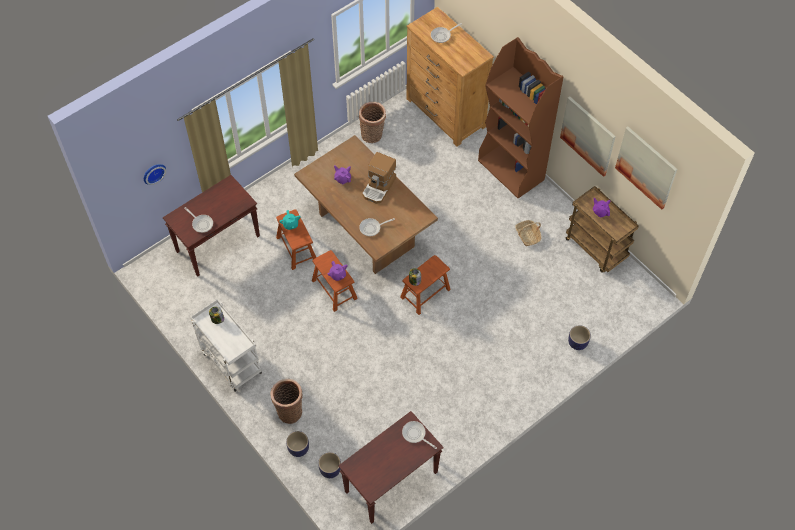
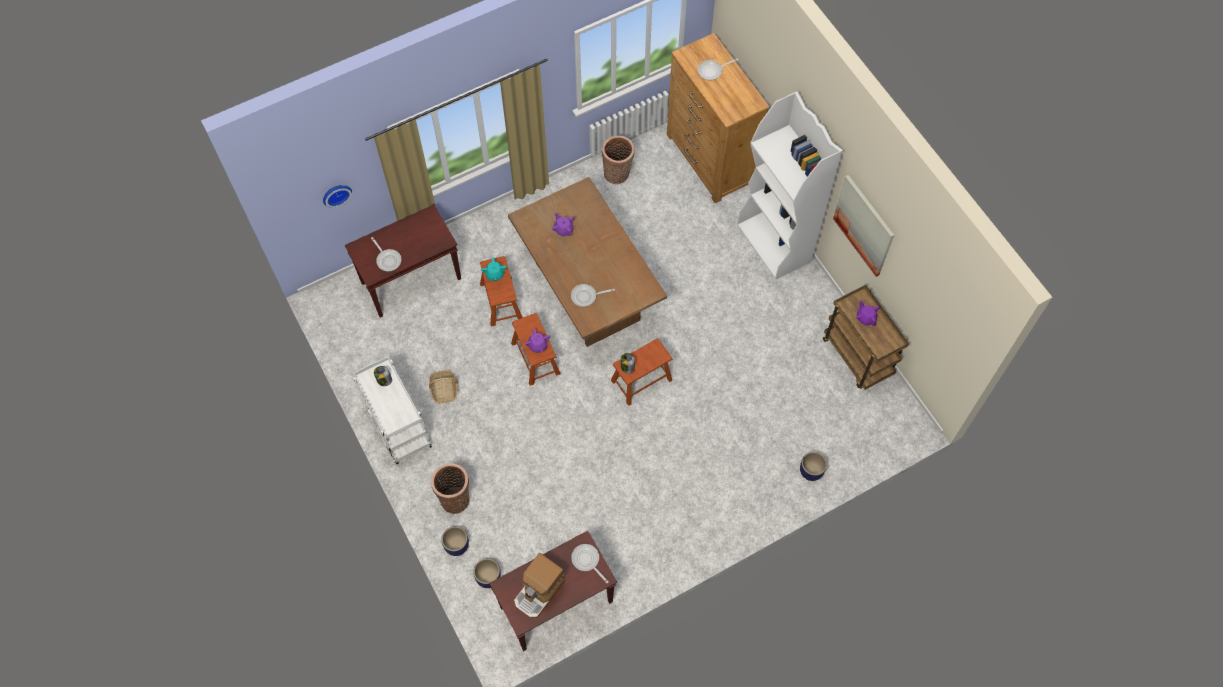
camera: 10 degrees right, 5 degrees up
(379, 187) = (605, 247): coffee machine -> coffee machine (539, 592)
(511, 170) = (775, 243): brown bookcase -> white bookcase
(527, 236) = (778, 328): basket -> basket (444, 389)
(646, 167) = (925, 280): picture -> none

